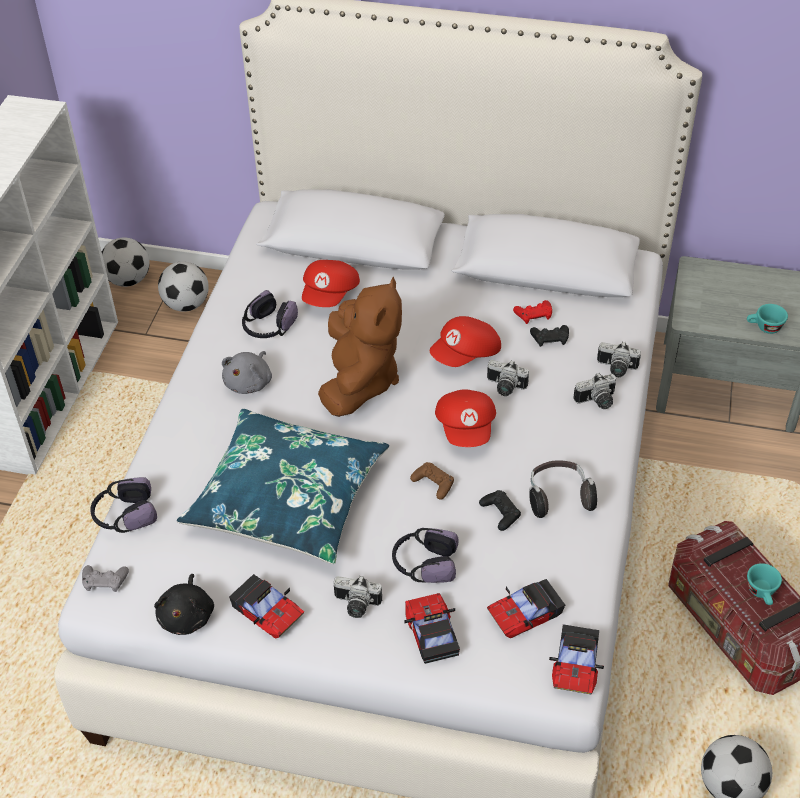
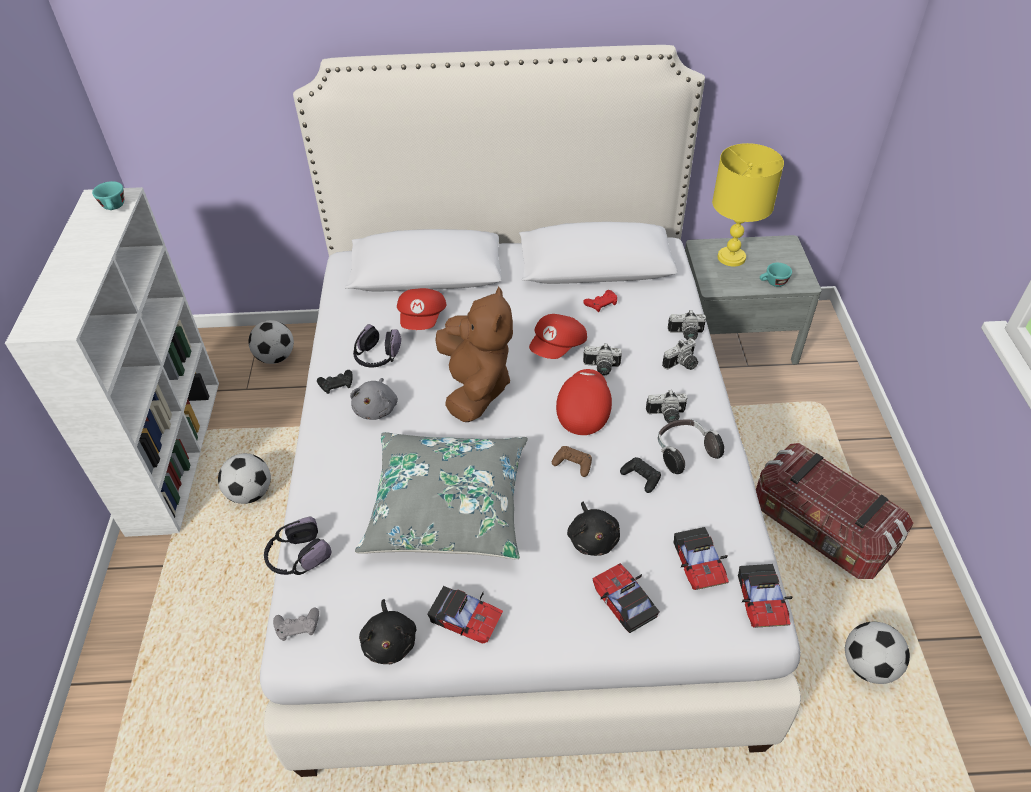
camera: 15 degrees left, 0 degrees up
(128, 280) = (218, 346): football -> football (250, 493)
(287, 498) = (447, 506): blue pillow -> grey pillow
(356, 606) = (546, 593): camera -> camera (666, 416)
(424, 564) = (593, 538): headphones -> black plush toy
(466, 428) = (583, 409): red cap -> red cap turned 150 degrees counterclockwise
(525, 613) = (699, 563): toy car -> toy car turned 60 degrees counterclockwise
(550, 338) = (622, 320): black game controller -> black game controller (336, 384)
(727, 287) = (732, 257): none -> yellow table lamp
(762, 593) = (846, 497): turquoise cup -> turquoise cup (114, 207)

